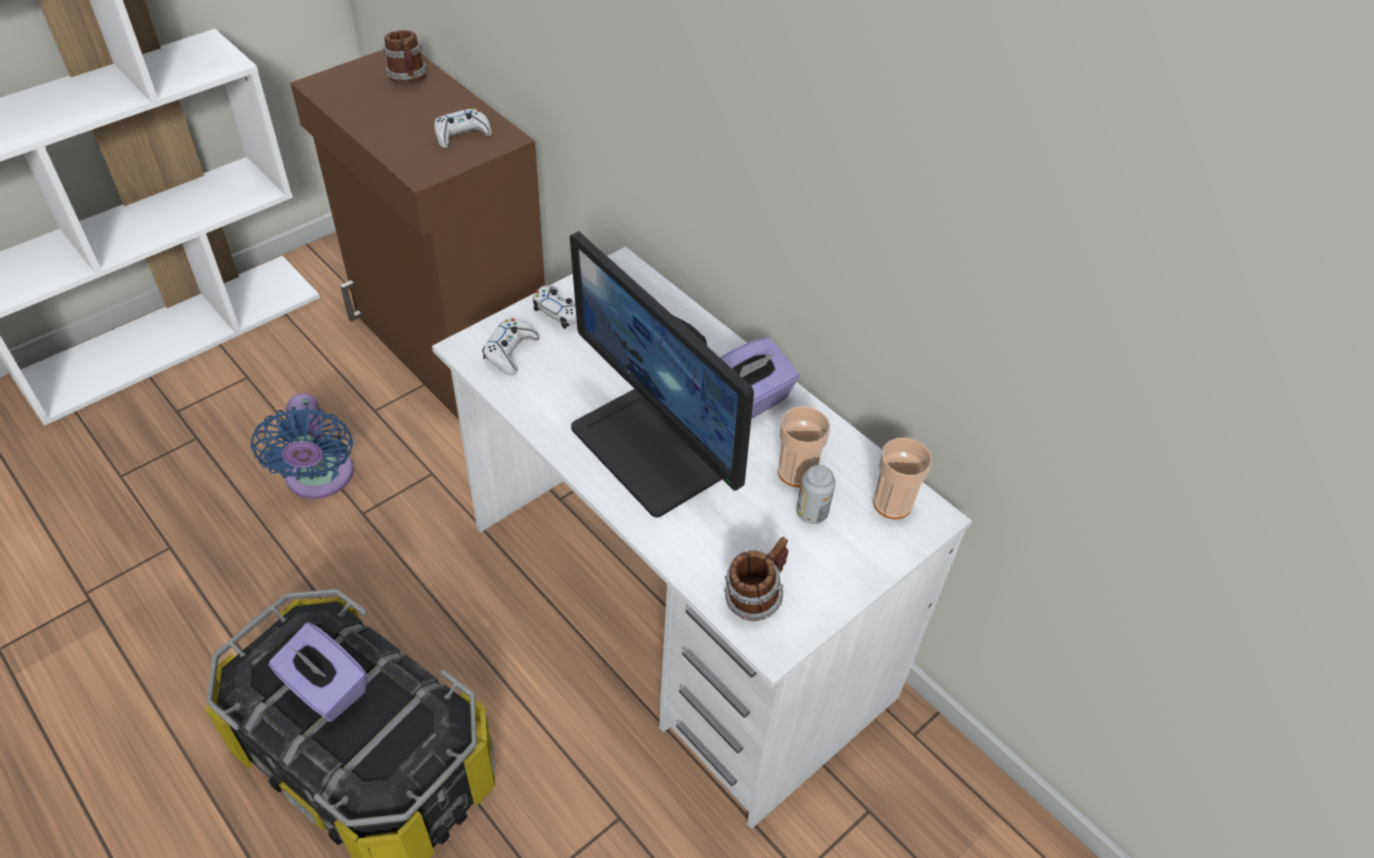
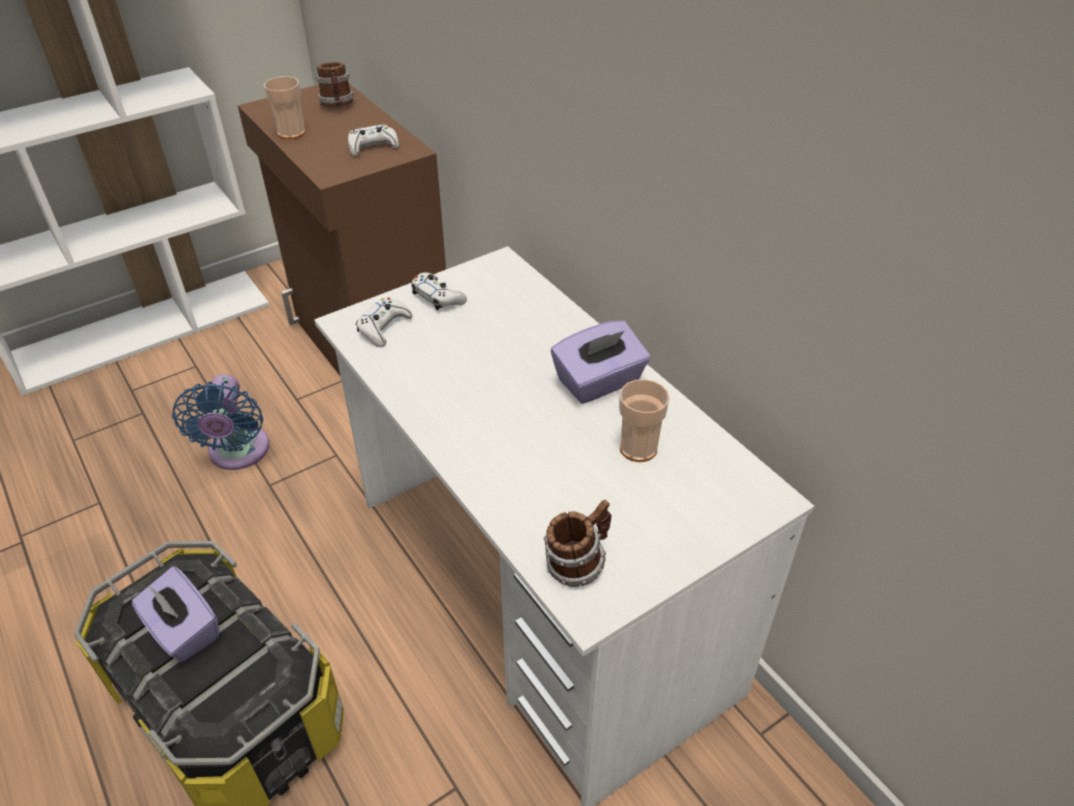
camera: 10 degrees right, 5 degrees down
(653, 449) = (500, 418): monitor -> none
(811, 513) = (648, 487): can -> none
(892, 504) = (732, 484): cup -> cup (291, 133)

